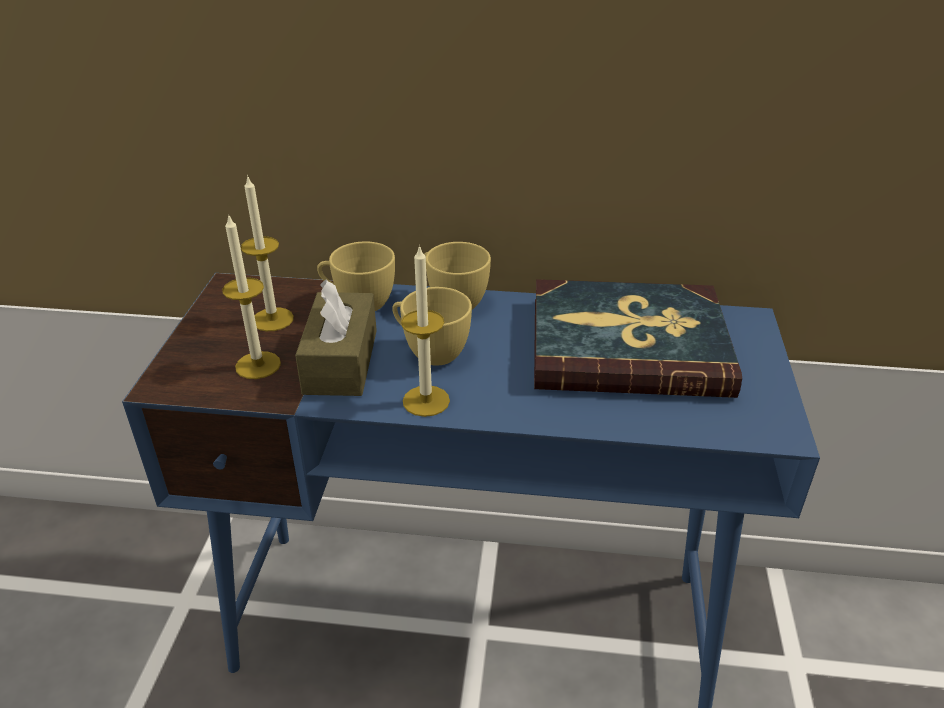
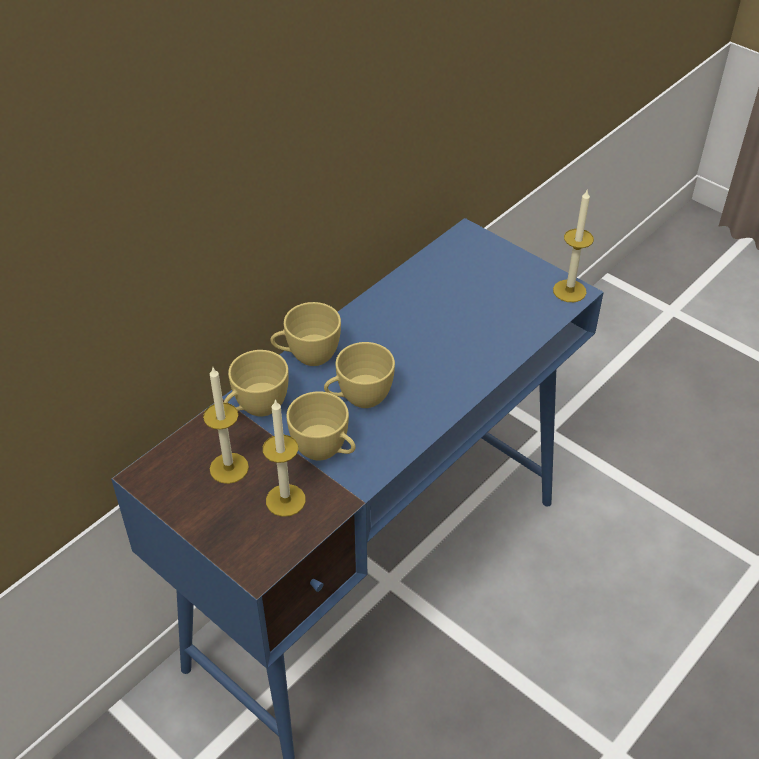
camera: 55 degrees left, 10 degrees up
(341, 361) = (325, 451): brown tissue box -> yellow cup
(426, 401) = (412, 427): candle -> candle (569, 291)
(627, 345) = (442, 302): book -> none

